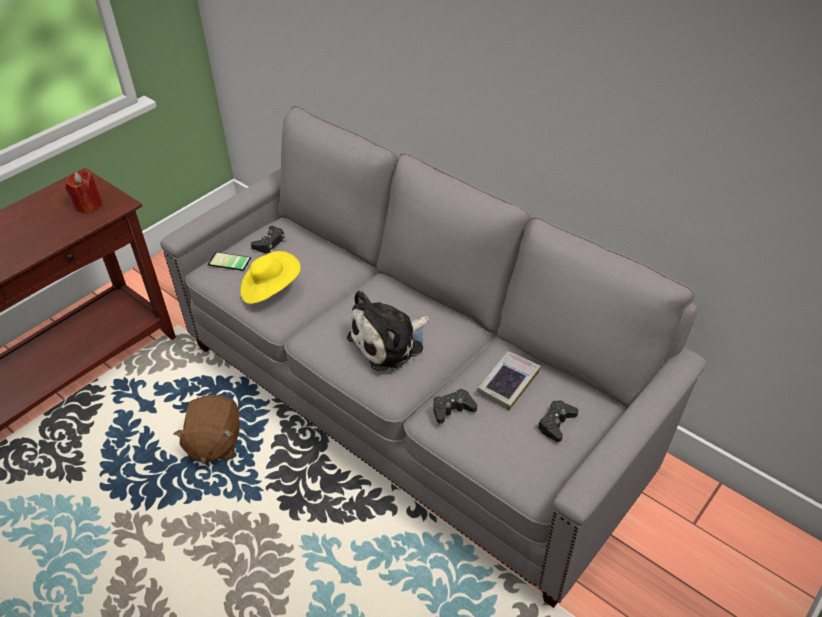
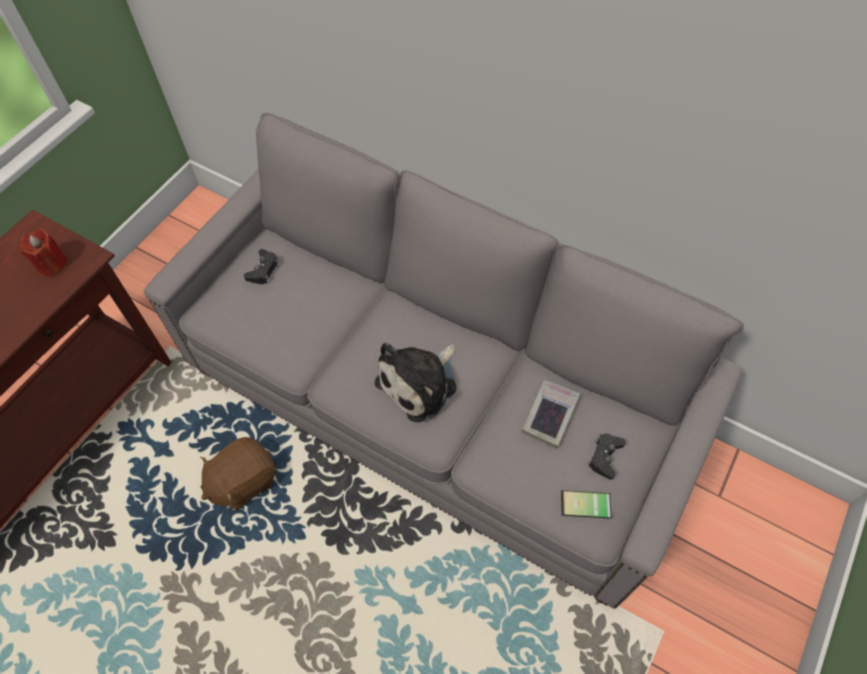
camera: 10 degrees left, 15 degrees up
(214, 443) = (243, 481): brown plush toy -> brown plush toy turned 60 degrees clockwise
(228, 263) = (224, 302): phone -> phone (586, 507)
(270, 289) = (278, 331): yellow hat -> none
(452, 409) = (499, 454): black game controller -> none

